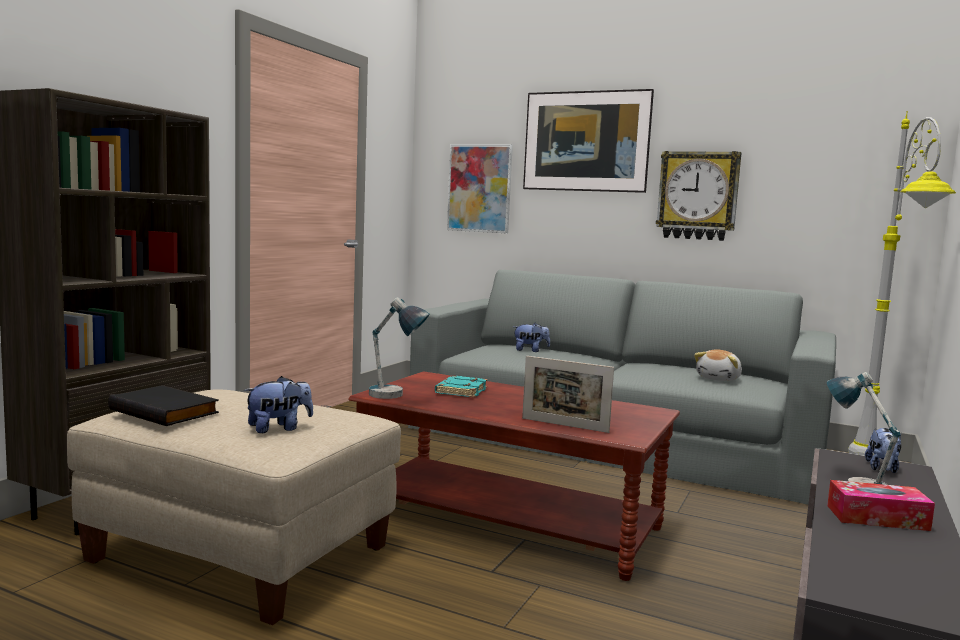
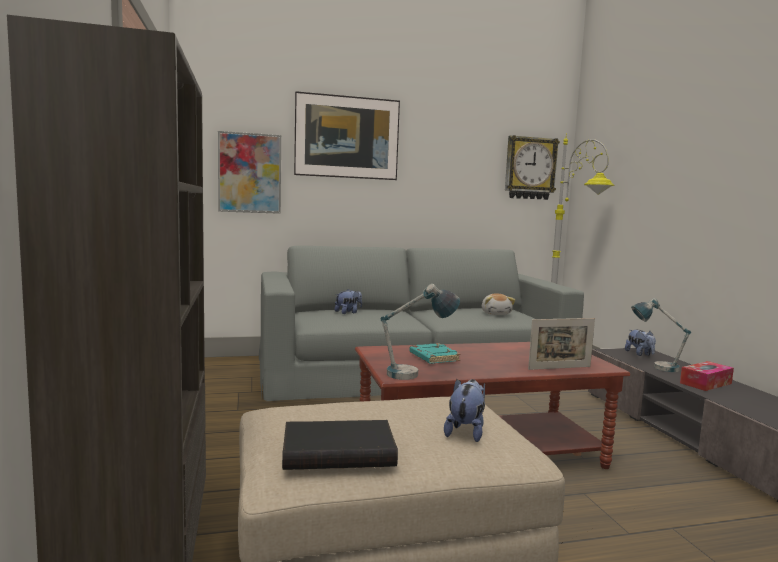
camera: 40 degrees left, 0 degrees up
(698, 196) = (432, 183): wall clock -> wall clock (530, 168)

